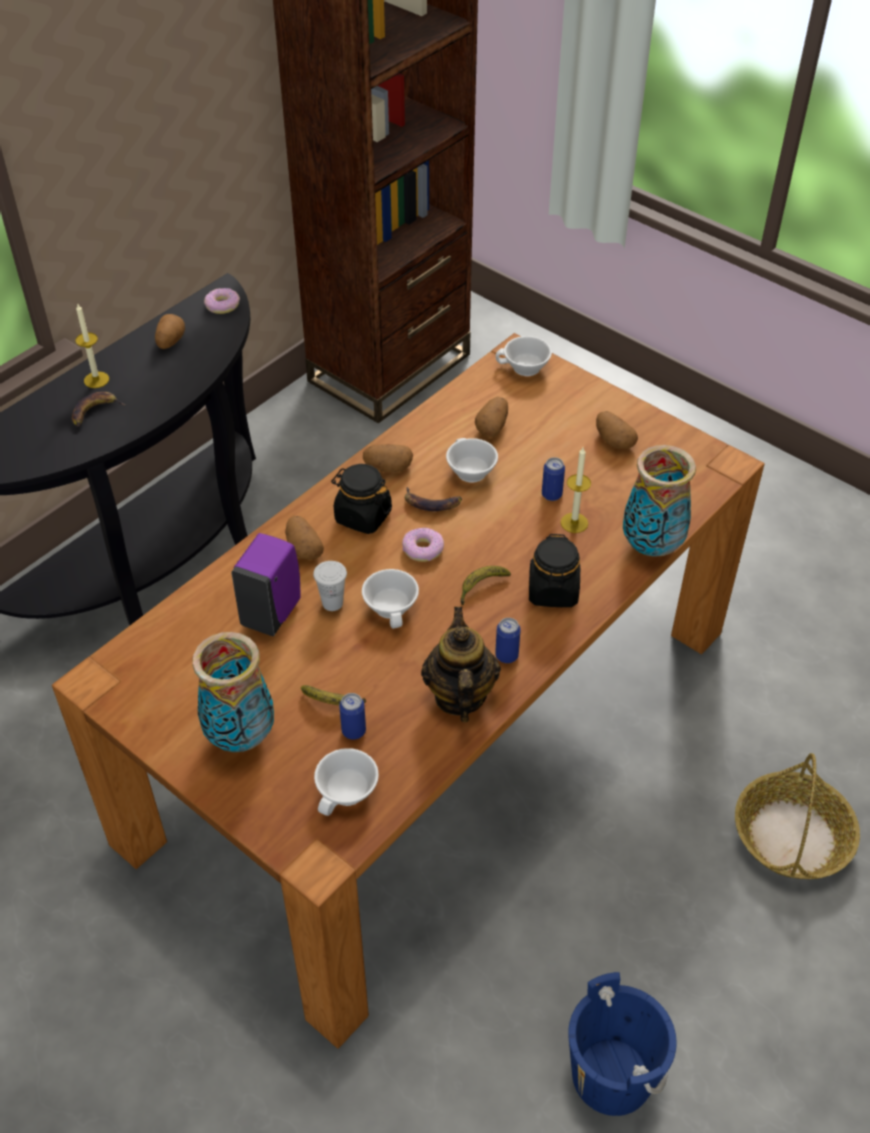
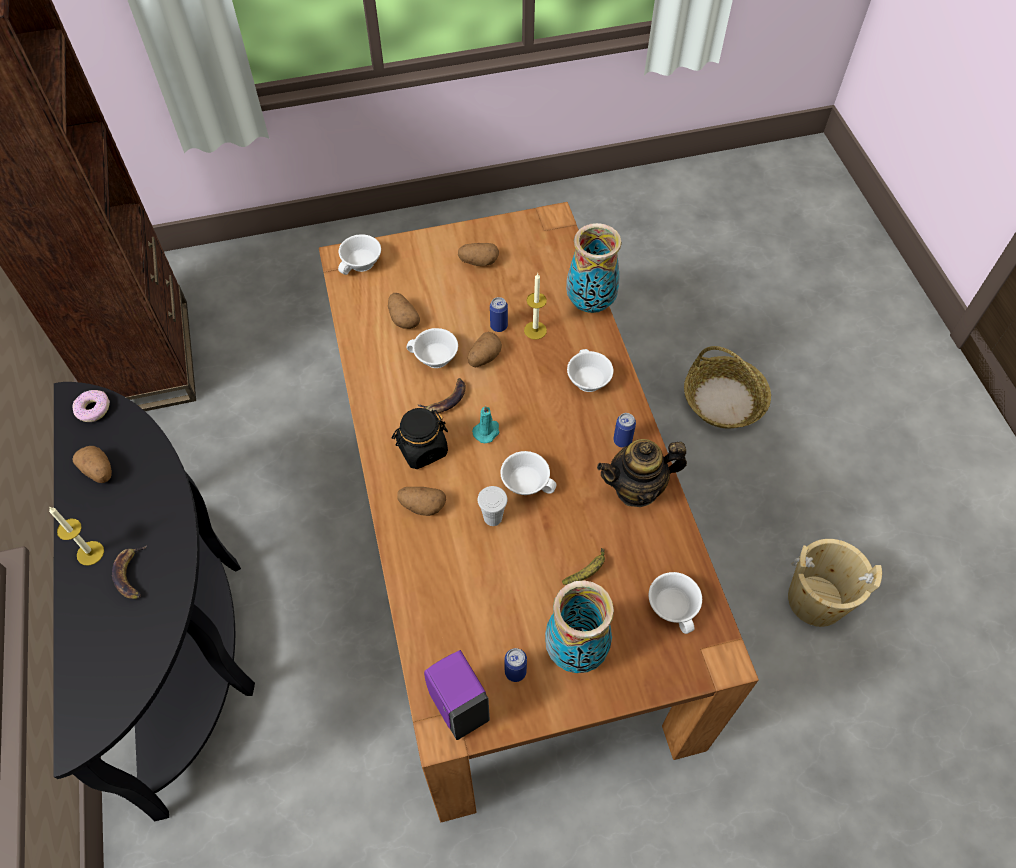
camera: 55 degrees left, 10 degrees up
(272, 612) = (470, 562): purple soap dispenser -> purple soap dispenser (458, 705)
(353, 731) = (622, 572): can -> can (515, 672)
(388, 468) = (386, 405): potato -> potato (484, 357)
(423, 549) = (487, 431): donut -> turquoise candle
(459, 695) = (637, 489): teapot -> teapot turned 45 degrees counterclockwise
(481, 587) = (550, 418): banana -> none
(553, 591) = (586, 380): black jar -> white cup
(612, 1075) = (816, 600): blue bucket -> beige bucket

